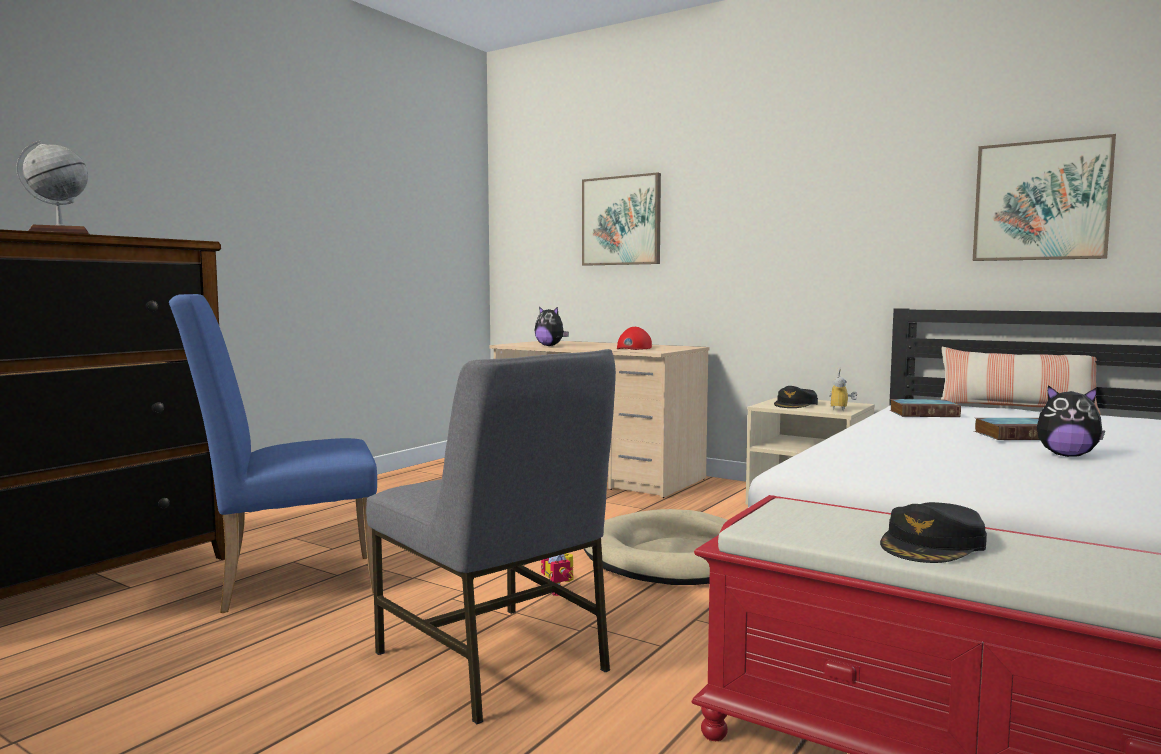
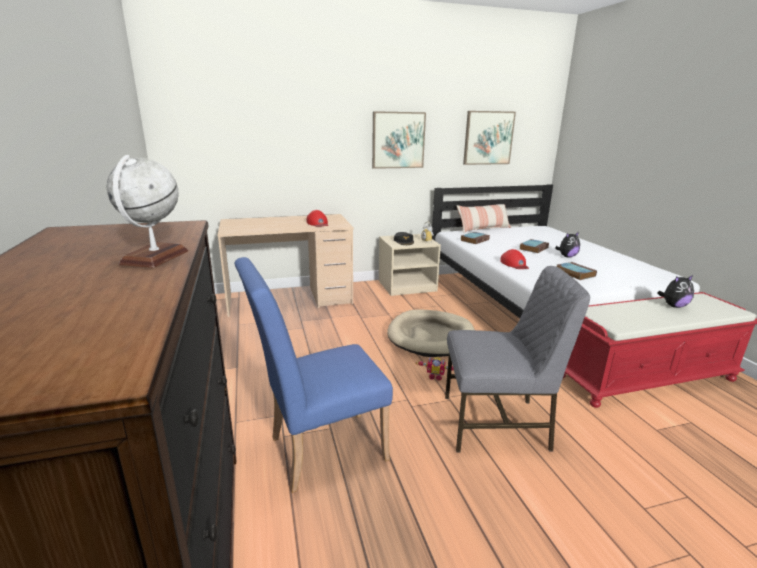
camera: 50 degrees left, 15 degrees up
(285, 582) = (319, 450): blue chair -> blue chair turned 45 degrees clockwise
(550, 346) = (262, 229): plush toy -> plush toy (673, 306)
(621, 221) = (272, 135): picture -> picture (398, 140)
(873, 440) = (514, 264): none -> red cap
(933, 545) = (652, 314): black cap -> none
(969, 469) = (574, 273): none -> book

